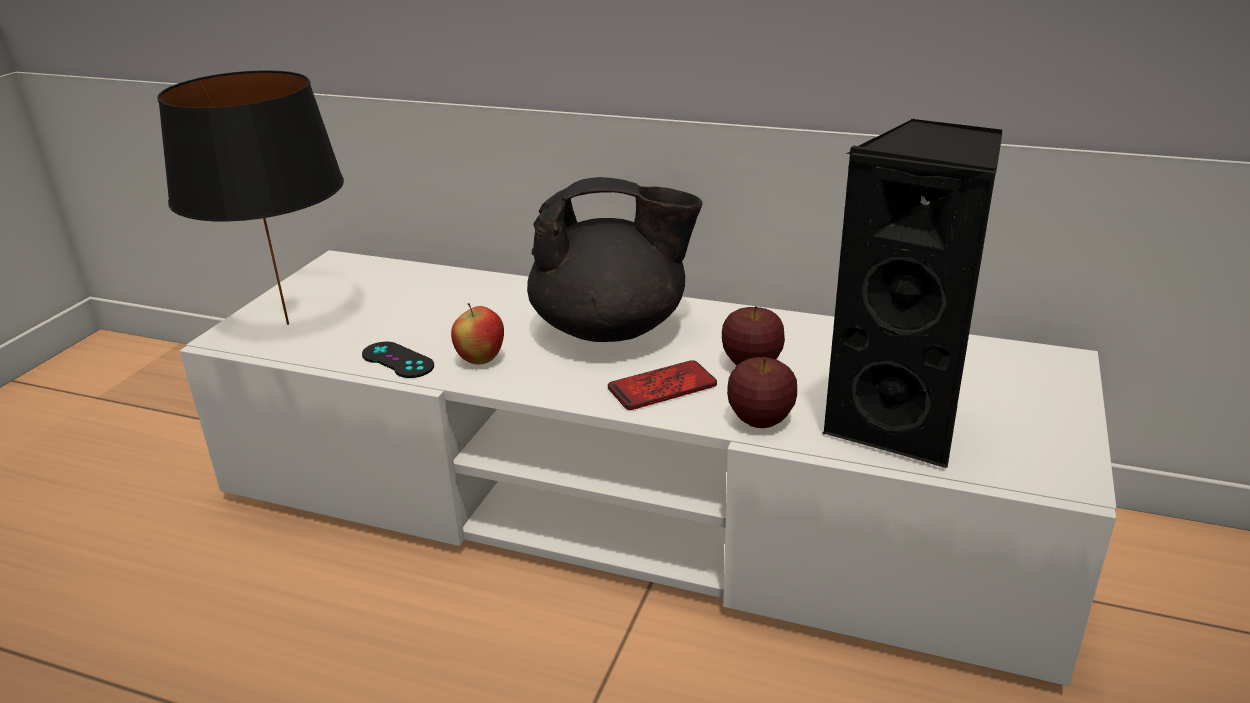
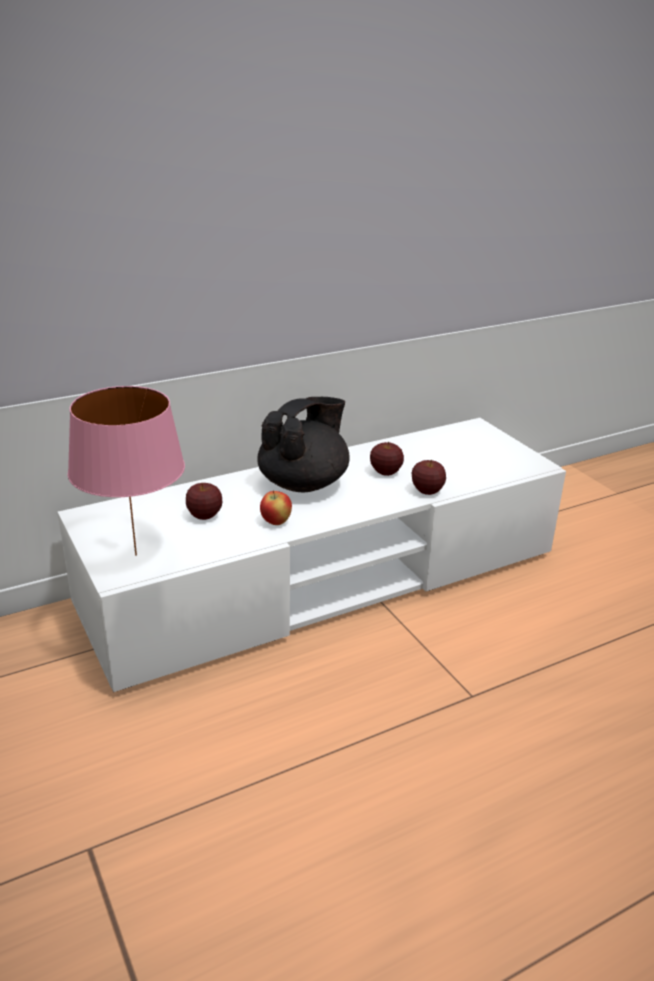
camera: 50 degrees left, 0 degrees up
(289, 324) = (137, 555): black table lamp -> pink table lamp
(398, 360) = (238, 541): black game controller -> none
(430, 315) = (204, 515): none -> apple
(662, 387) = (371, 496): phone -> none
(901, 425) = (471, 471): black speaker -> none

